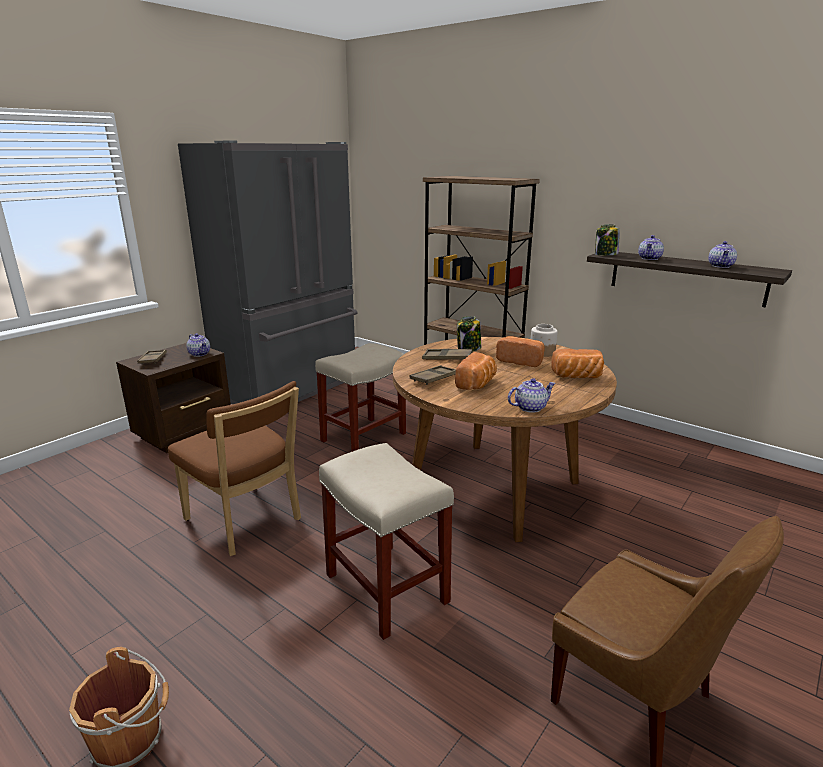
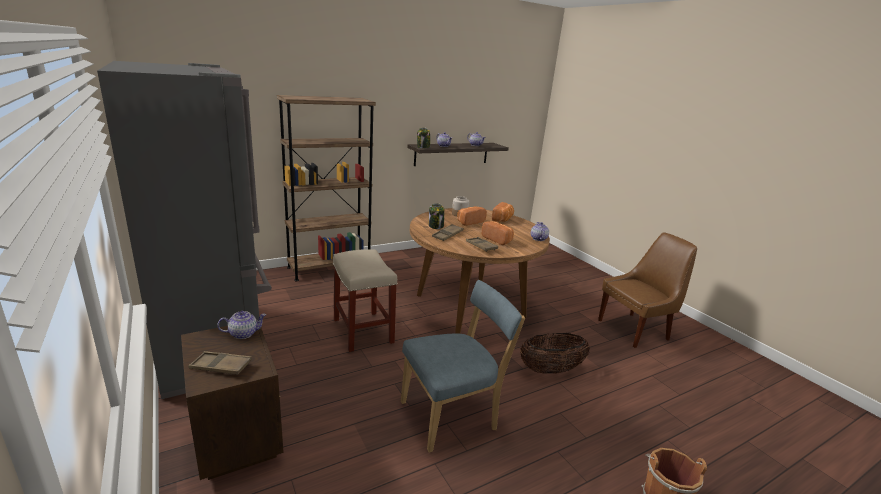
camera: 70 degrees left, 0 degrees up
(246, 522) = (452, 415): brown chair -> blue chair
(385, 587) = (550, 370): beige stool -> basket

